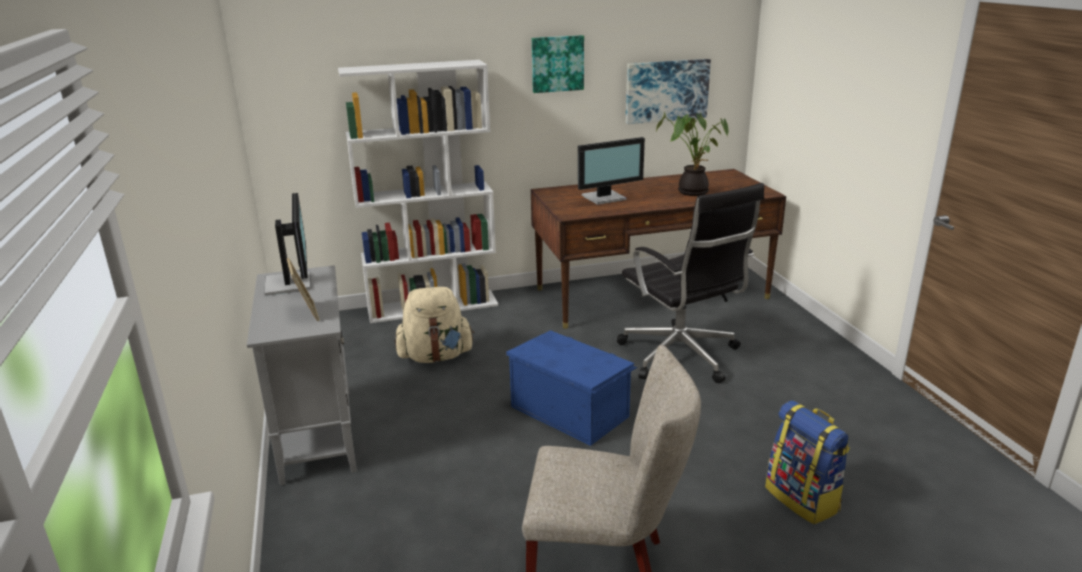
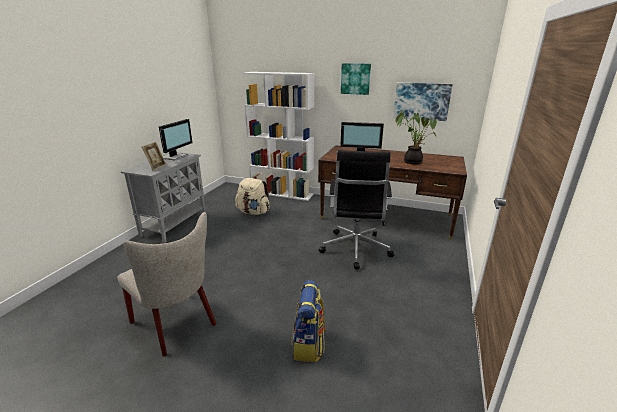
camera: 35 degrees right, 0 degrees up
(569, 410) = (269, 253): blue storage box -> none

